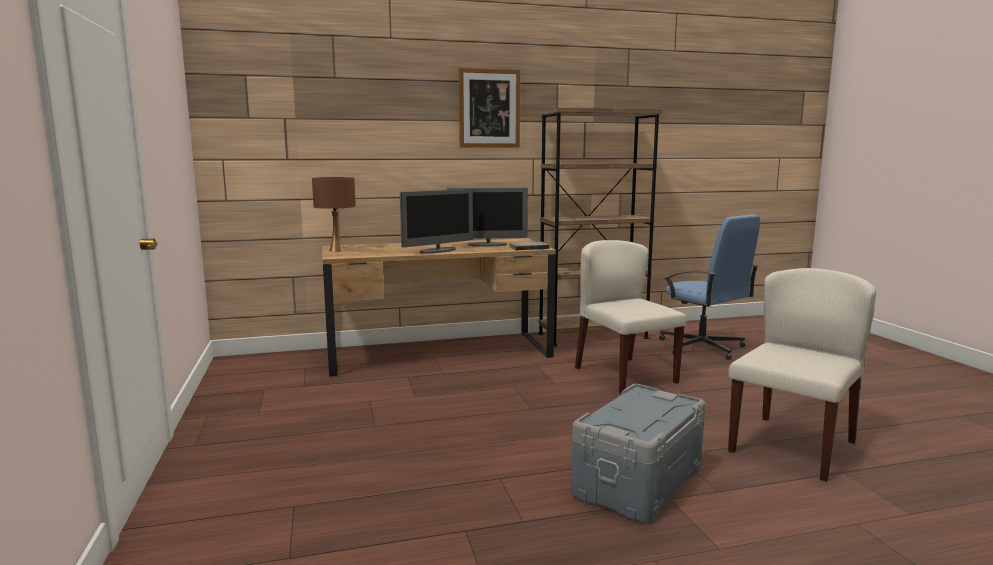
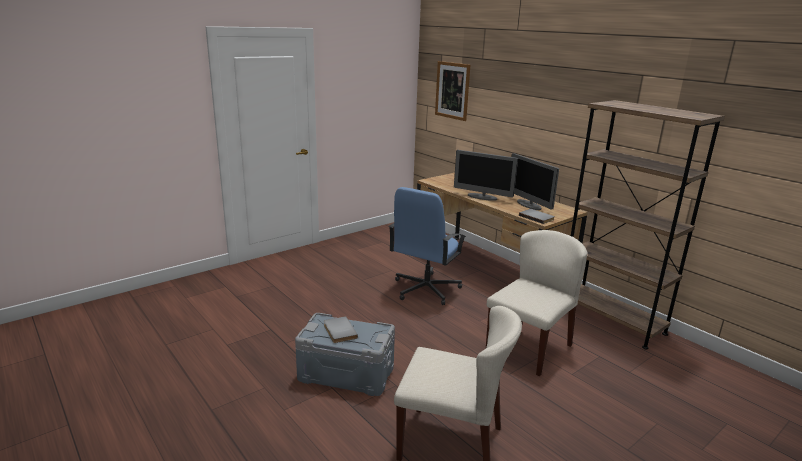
camera: 65 degrees right, 10 degrees up
(336, 250) = (447, 177): brown table lamp -> none
(489, 108) = (576, 92): picture -> picture (452, 90)
(636, 416) = (338, 331): none -> grey book
(702, 347) = (661, 383): blue office chair -> blue office chair (425, 289)

